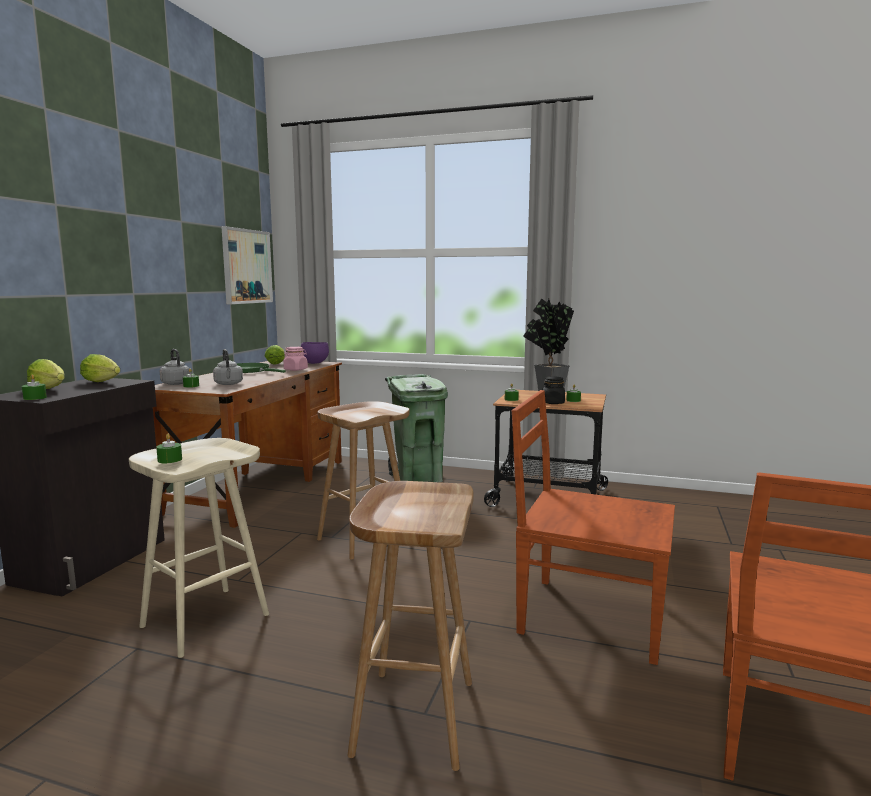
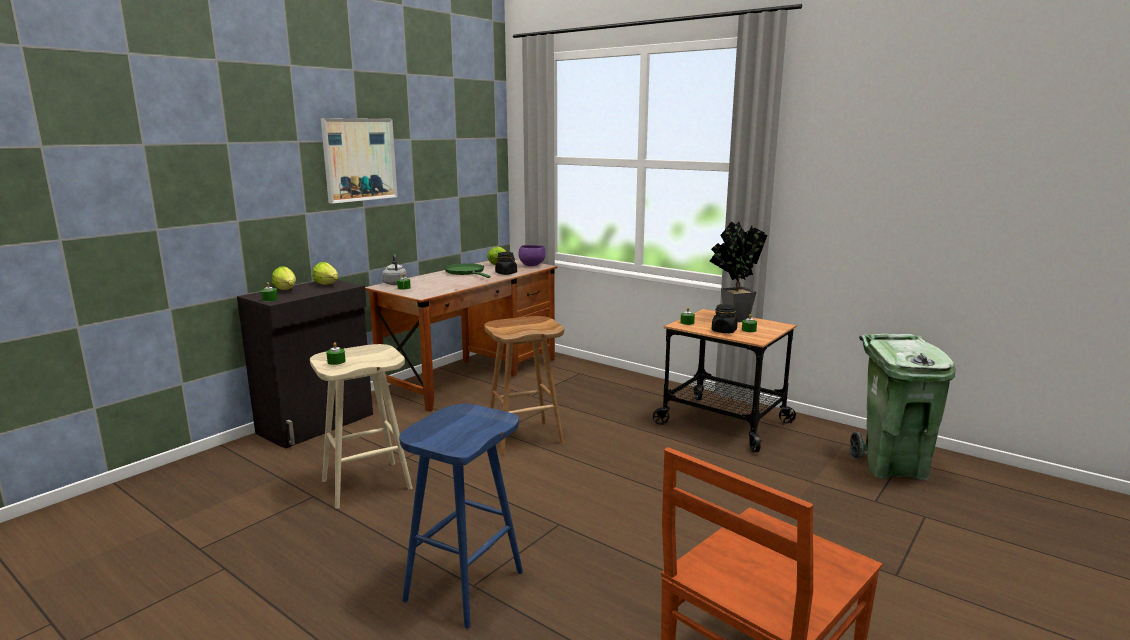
camera: 20 degrees right, 5 degrees up
(228, 384) = (434, 288): grey kettle -> none
(246, 266) = (477, 172): picture -> picture (359, 159)
(296, 369) = (506, 273): pink jar -> black jar
(413, 715) = (464, 584): brown stool -> blue stool
(418, 477) = (613, 384): green trash can -> green trash can (892, 466)
(588, 616) = (662, 541): brown chair -> none

